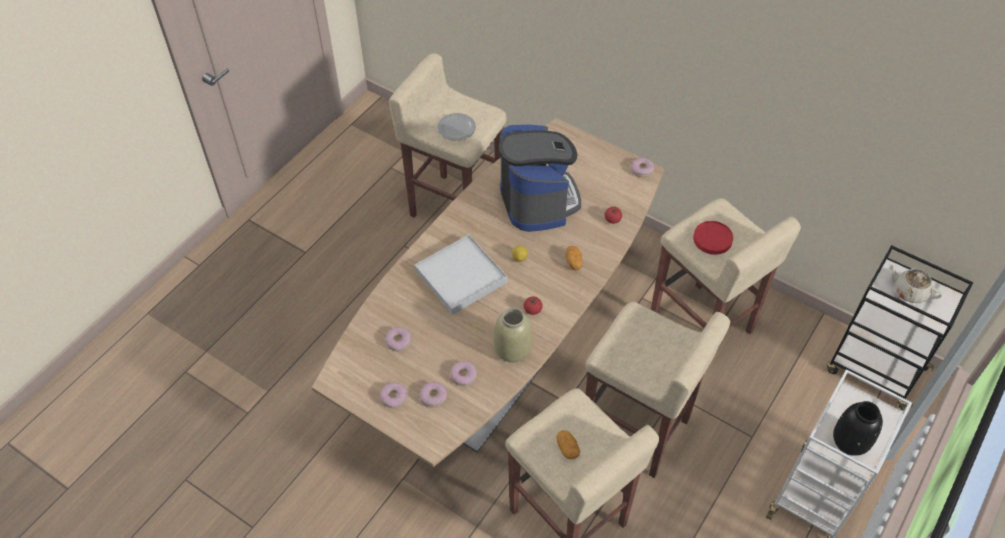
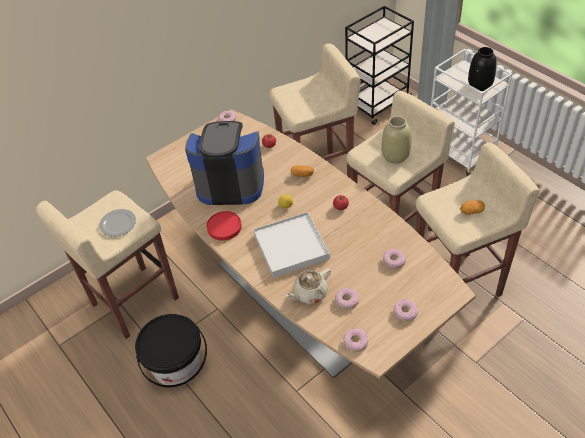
camera: 70 degrees left, 5 degrees down
(389, 266) = (176, 365): none -> black bucket
(433, 397) = (410, 284): donut -> donut (355, 342)
(513, 350) = (376, 225): beige vase -> beige vase (395, 156)
(712, 239) = (308, 101): red plate -> red plate (224, 227)
(909, 291) = (375, 35): beige teapot -> beige teapot (309, 293)

